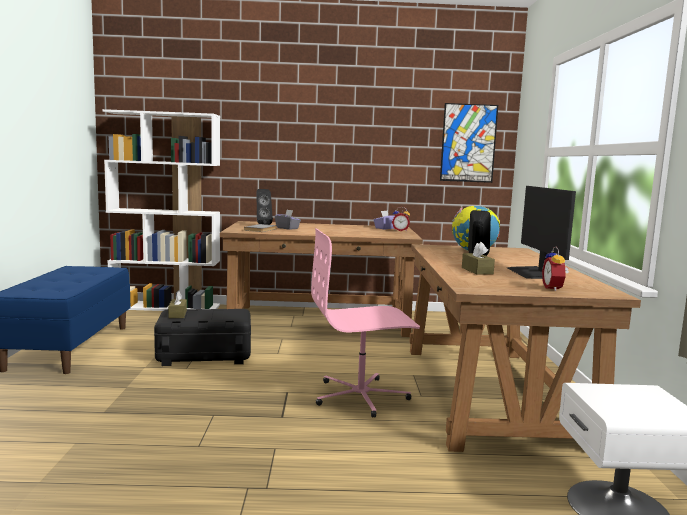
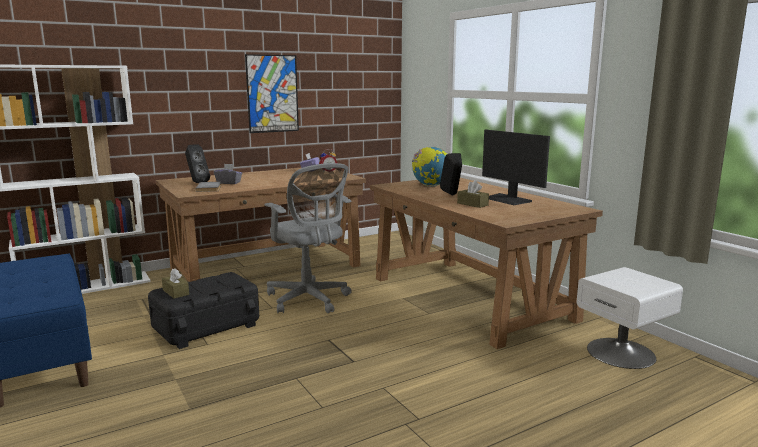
camera: 30 degrees left, 5 degrees up
(319, 355) = (309, 300): none -> grey office chair
(361, 396) = (389, 326): pink office chair -> none
(468, 143) = (365, 84): picture -> picture (272, 94)
(554, 288) = (546, 211): alarm clock -> none

